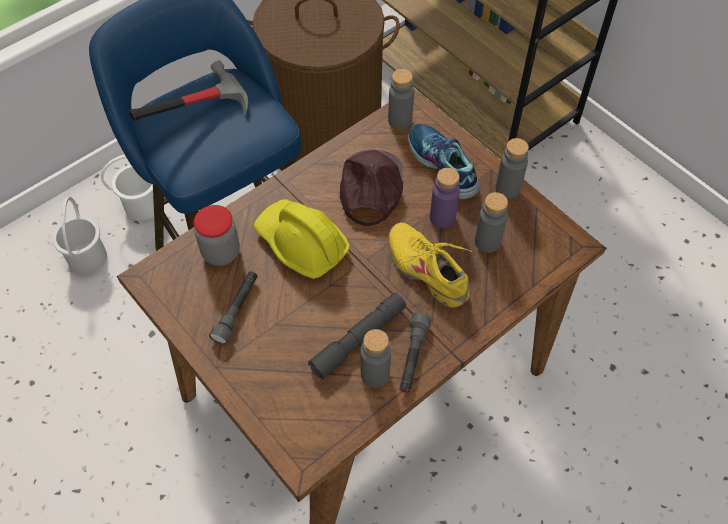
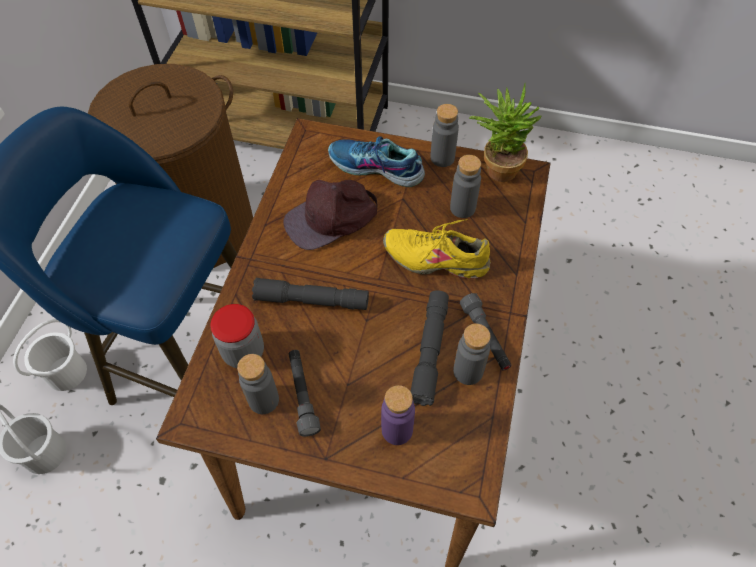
camera: 35 degrees left, 0 degrees up
(197, 112) = (113, 240): hammer -> none
(301, 244) = (311, 300): yellow hard hat -> grey flashlight
(370, 188) = (331, 218): brown cap -> brown cap turned 90 degrees counterclockwise
(400, 120) = (310, 150): grey bottle -> grey bottle (263, 400)
(442, 217) = (411, 209): purple bottle -> purple bottle (397, 430)
(550, 223) = (496, 167): none -> potted plant

